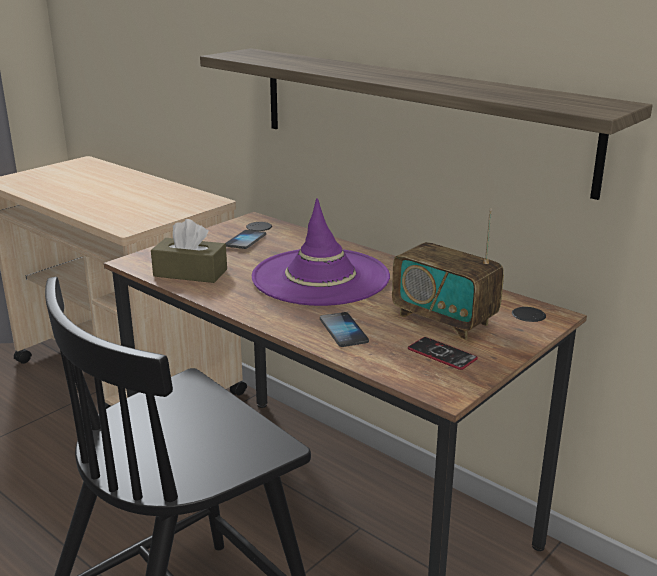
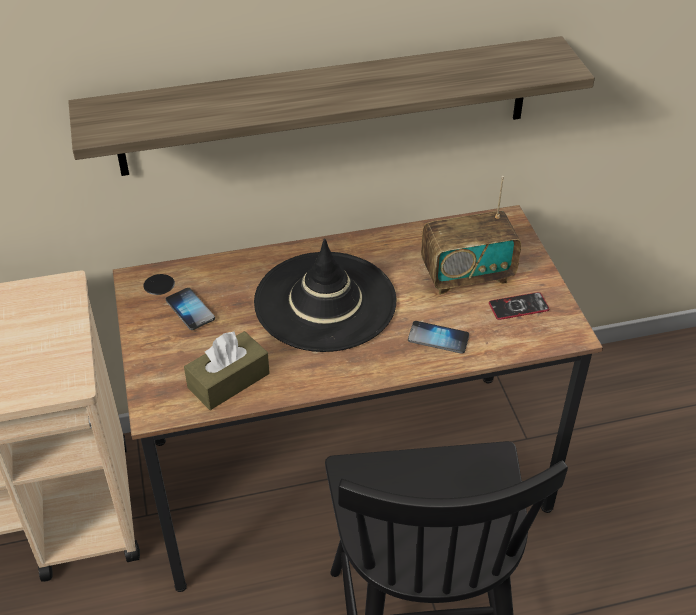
camera: 55 degrees left, 20 degrees up
(321, 277) = (325, 301): purple hat -> black hat

